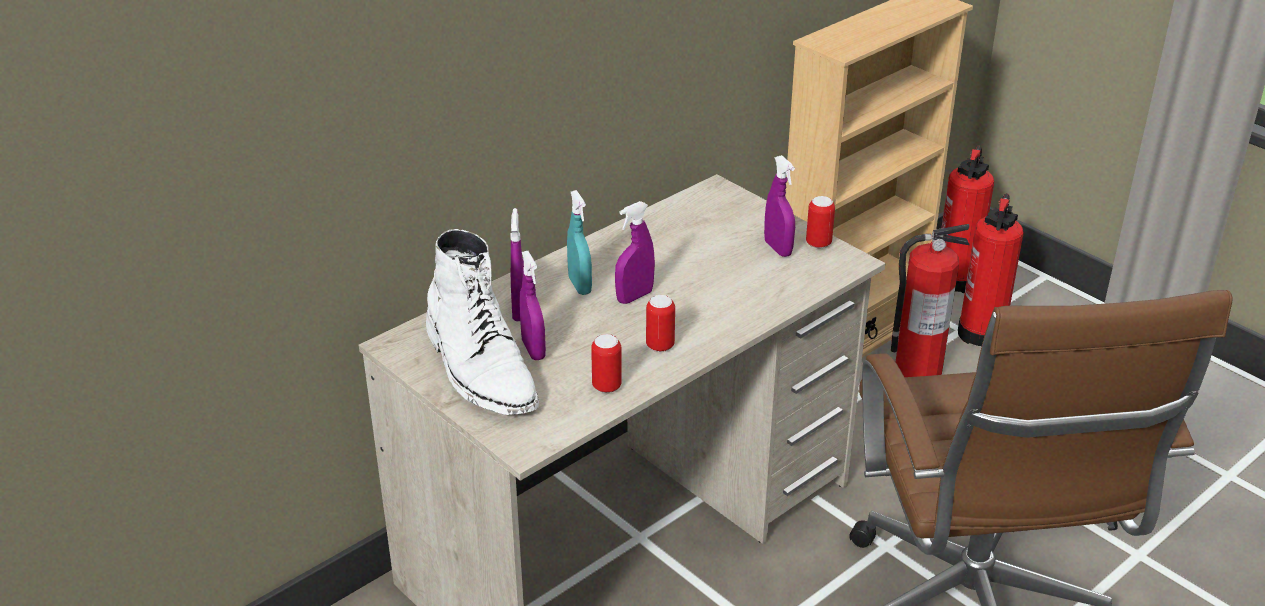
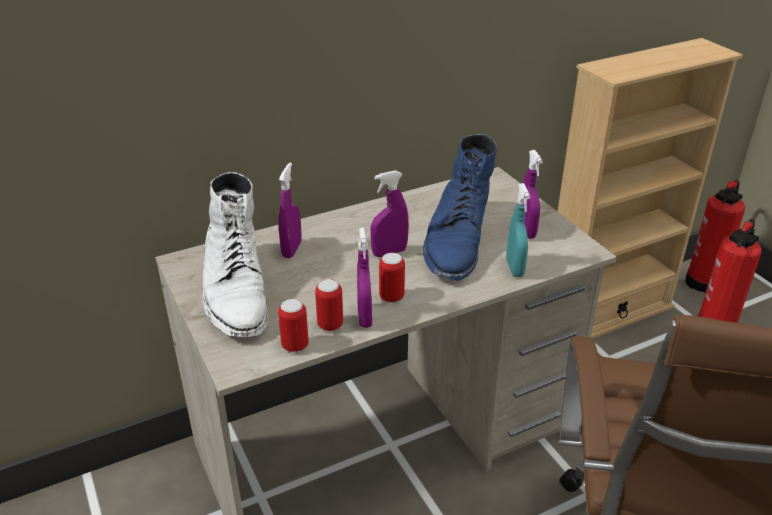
camera: 15 degrees right, 0 degrees up
(533, 350) = (286, 283): purple spray bottle -> purple spray bottle (364, 317)
(580, 286) = (349, 237): turquoise spray bottle -> turquoise spray bottle (514, 268)
(705, 272) = (457, 241): none -> blue boot
(818, 243) = (562, 232): can -> can (295, 346)
(916, 370) = (654, 349): fire extinguisher -> none

